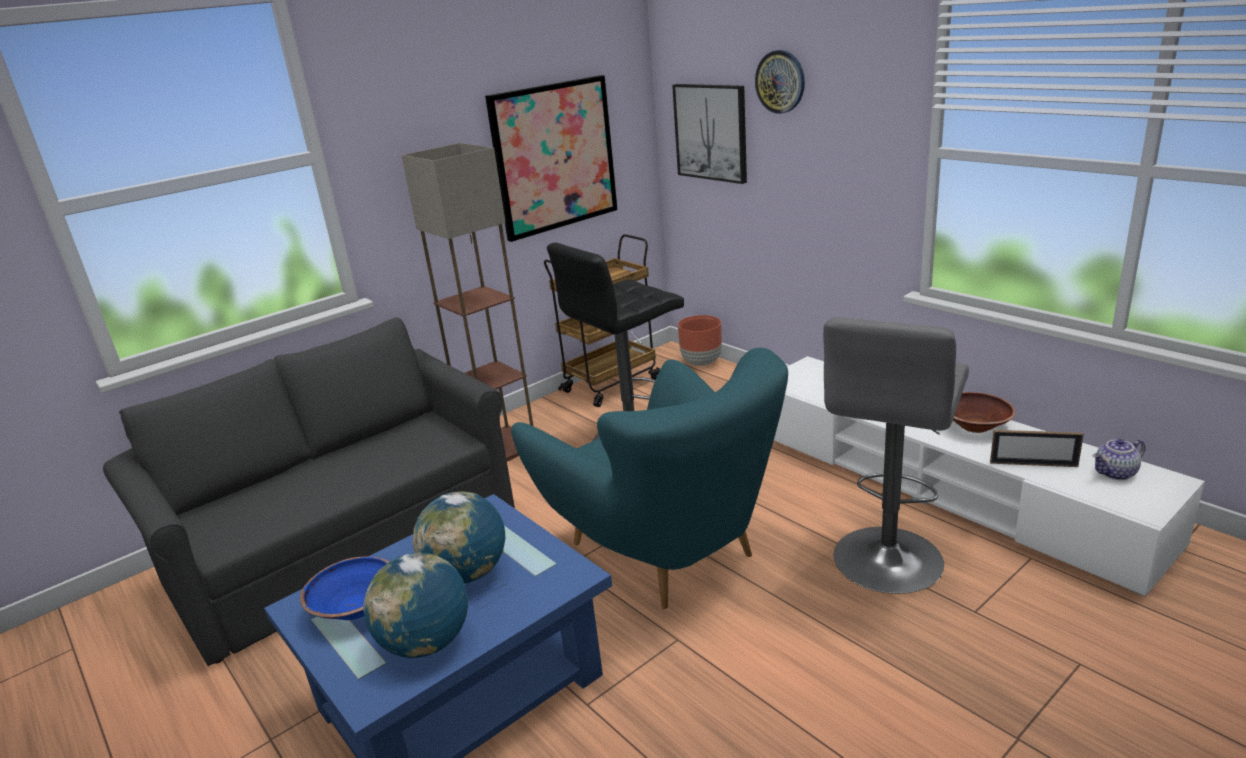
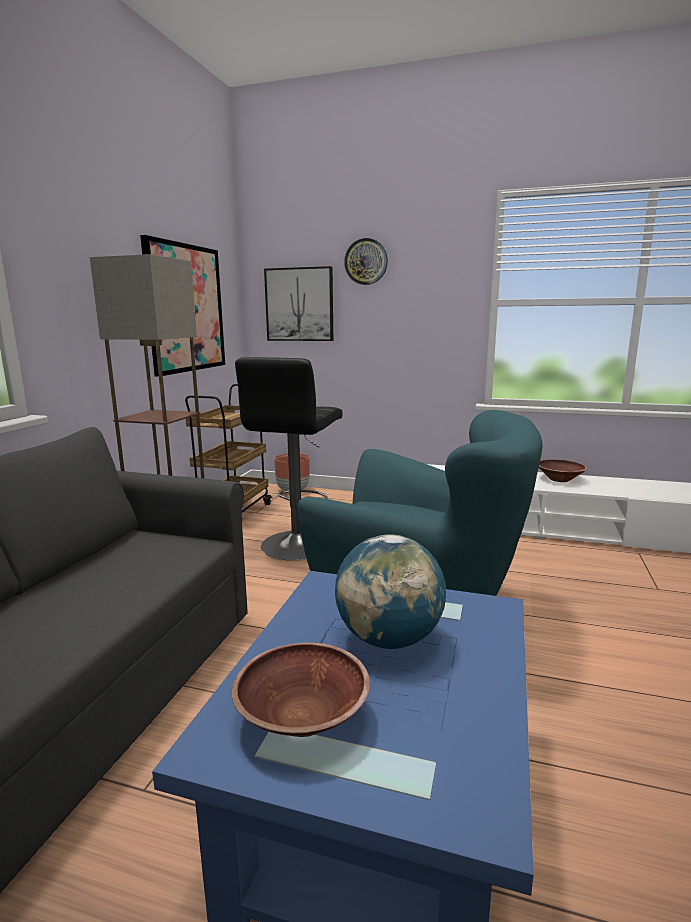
camera: 35 degrees left, 10 degrees down
(355, 608) = (303, 717): blue bowl -> brown bowl
(426, 643) = (451, 720): globe -> none
(886, 560) = (570, 574): grey stool -> none
(1033, 464) = (620, 490): picture frame -> none
(1115, 474) = (663, 487): teapot -> none

